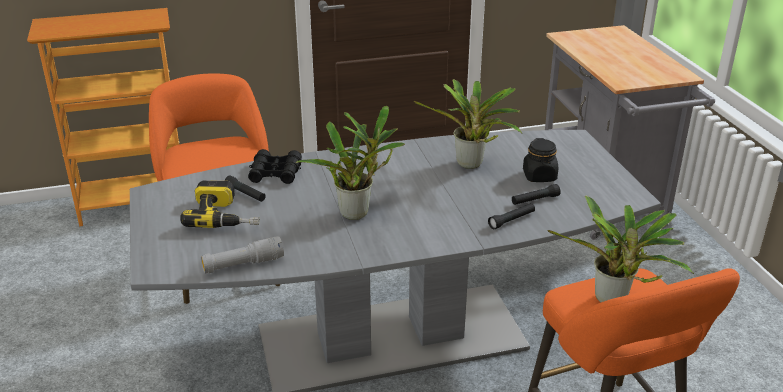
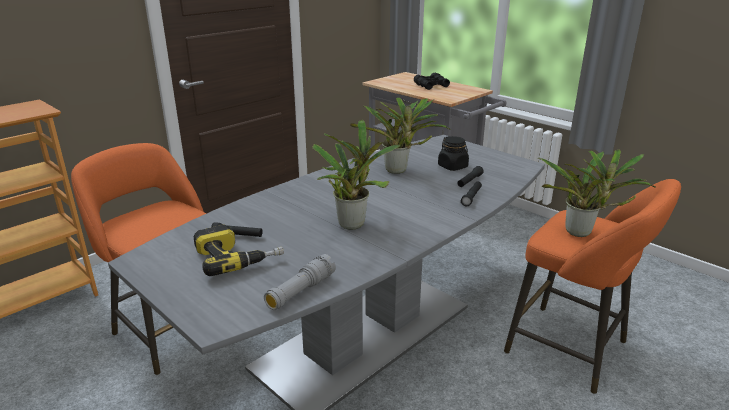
camera: 30 degrees left, 5 degrees down
(275, 173) = (247, 213): black binoculars -> black binoculars (431, 85)

